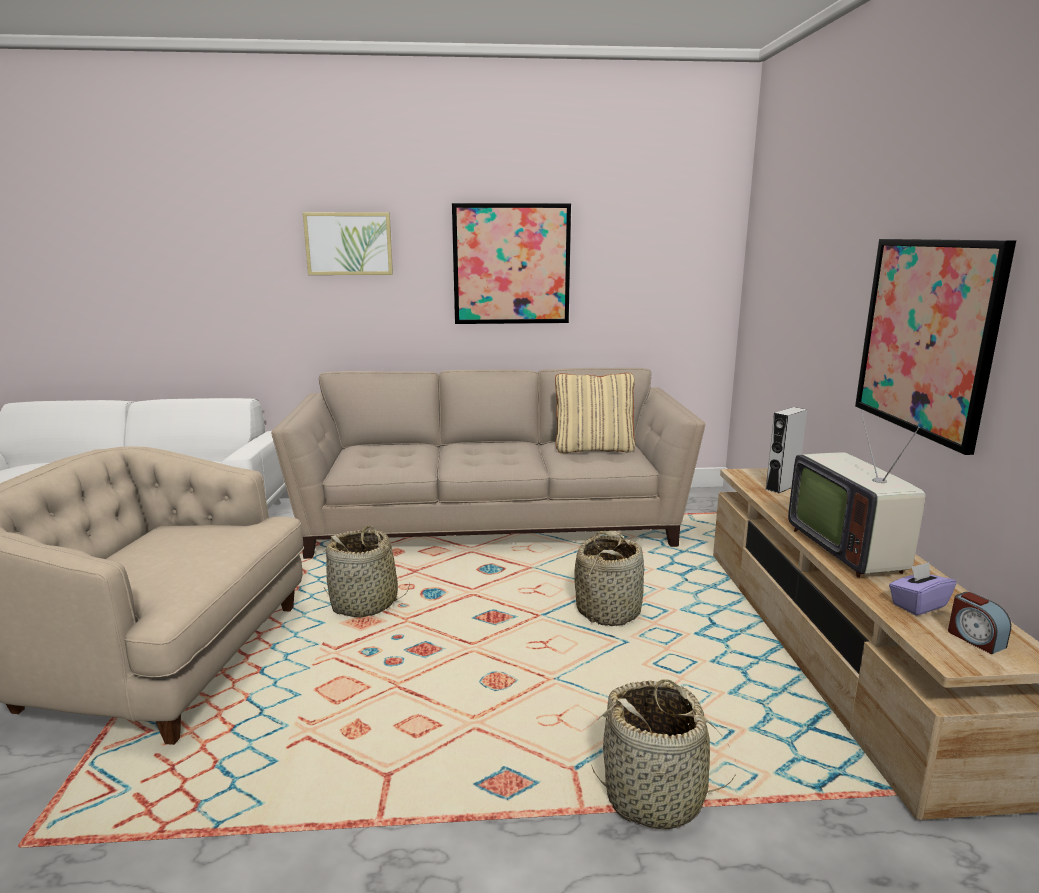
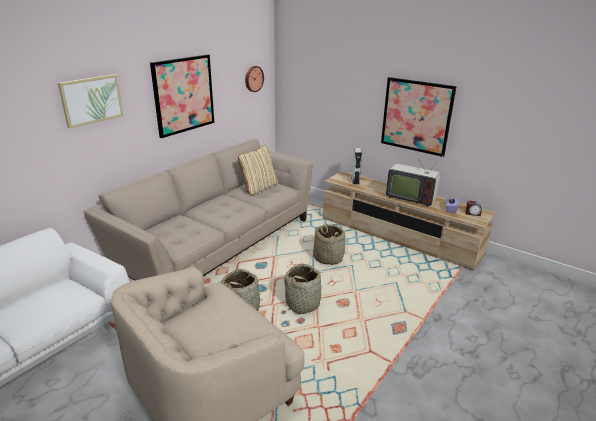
camera: 50 degrees left, 10 degrees up
(655, 796) = (429, 303): basket -> basket (303, 303)
(680, 262) = (253, 78): none -> wall clock

